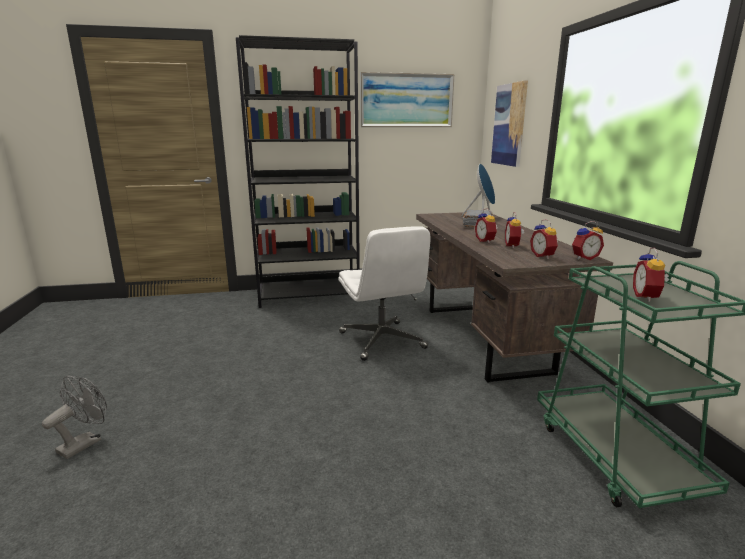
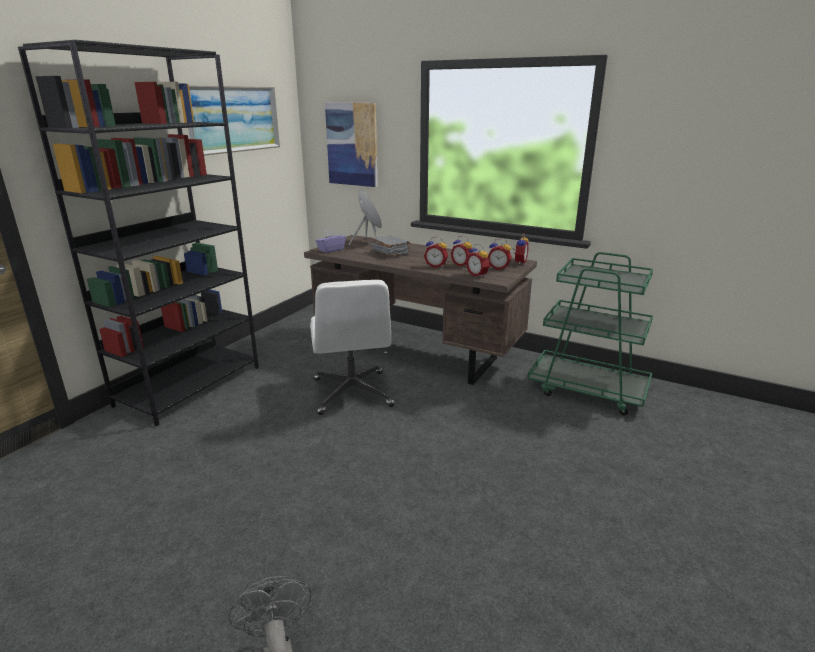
camera: 50 degrees left, 5 degrees up
(382, 341) = (352, 393): white office chair -> white office chair turned 60 degrees clockwise
(437, 216) = (331, 250): none -> purple tissue box
(647, 297) = (610, 280): alarm clock -> alarm clock (478, 275)

